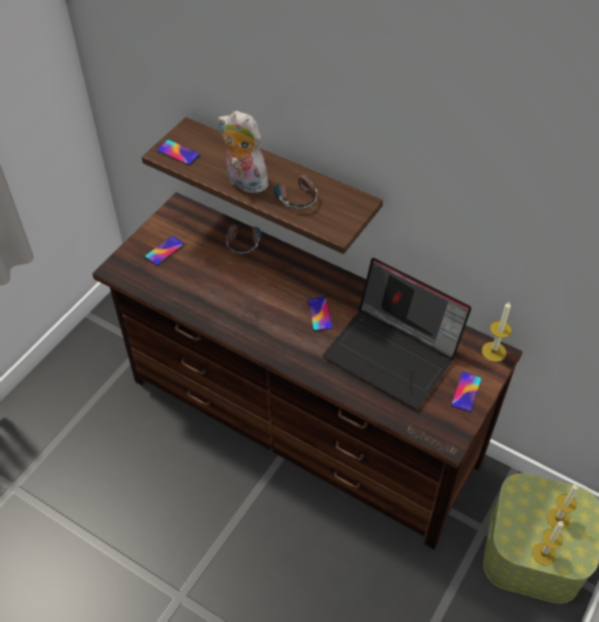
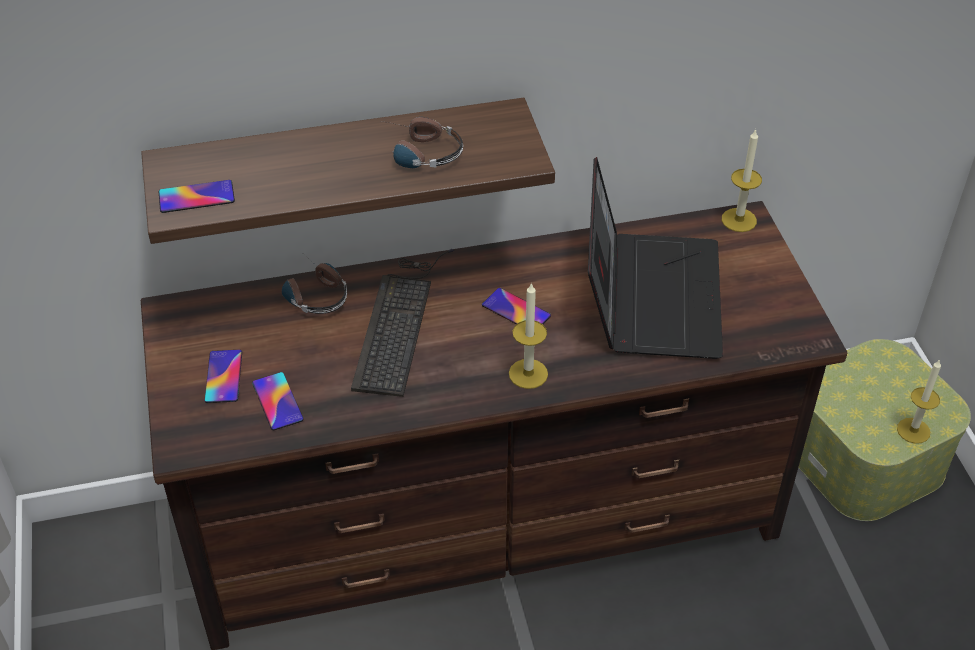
camera: 45 degrees left, 5 degrees down
(244, 182) = (336, 177): plush toy -> none
(263, 279) = (399, 320): none -> keyboard
(394, 354) = (649, 294): laptop -> laptop turned 75 degrees counterclockwise
(466, 392) = (765, 278): phone -> phone (277, 401)
(558, 519) = (885, 387): candle -> candle (528, 374)

